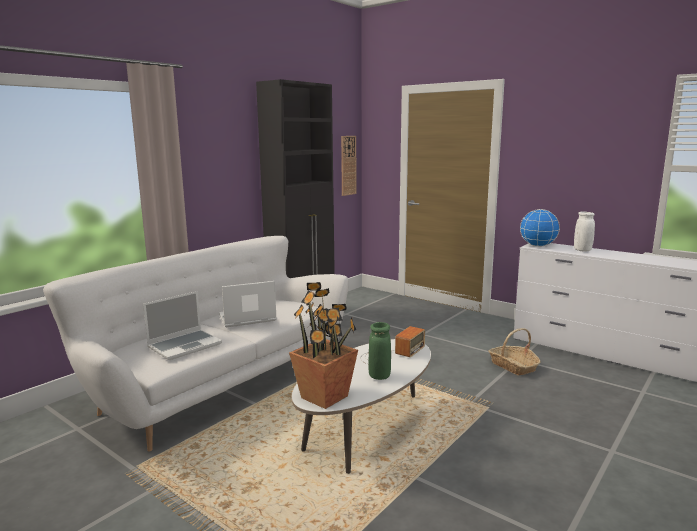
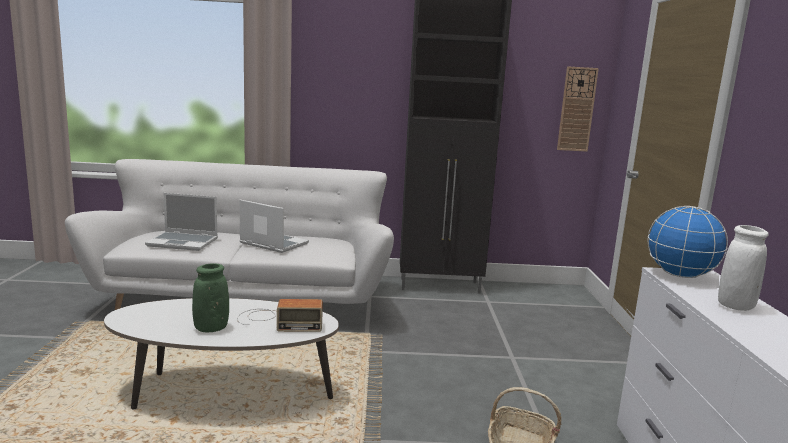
camera: 50 degrees right, 0 degrees up
(325, 397) = (138, 318): potted plant -> none

